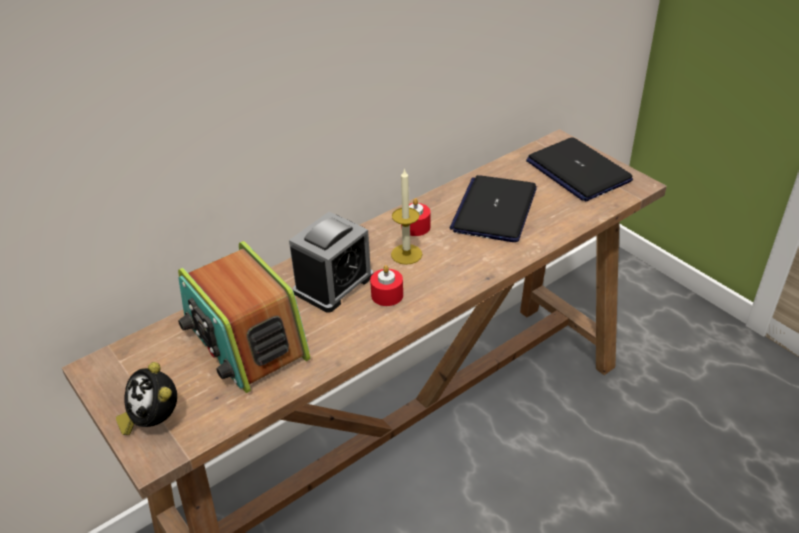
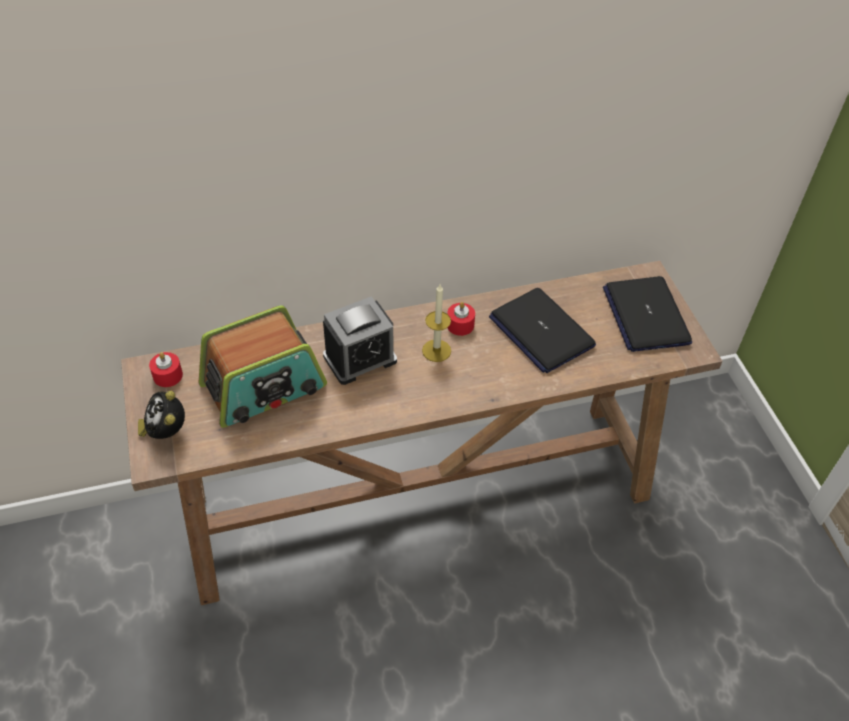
camera: 20 degrees right, 10 degrees up
(245, 341) = (264, 386): radio -> radio turned 105 degrees counterclockwise
(387, 295) = (398, 385): red candle -> red candle (168, 375)
(494, 210) = (541, 331): laptop -> laptop turned 75 degrees counterclockwise

